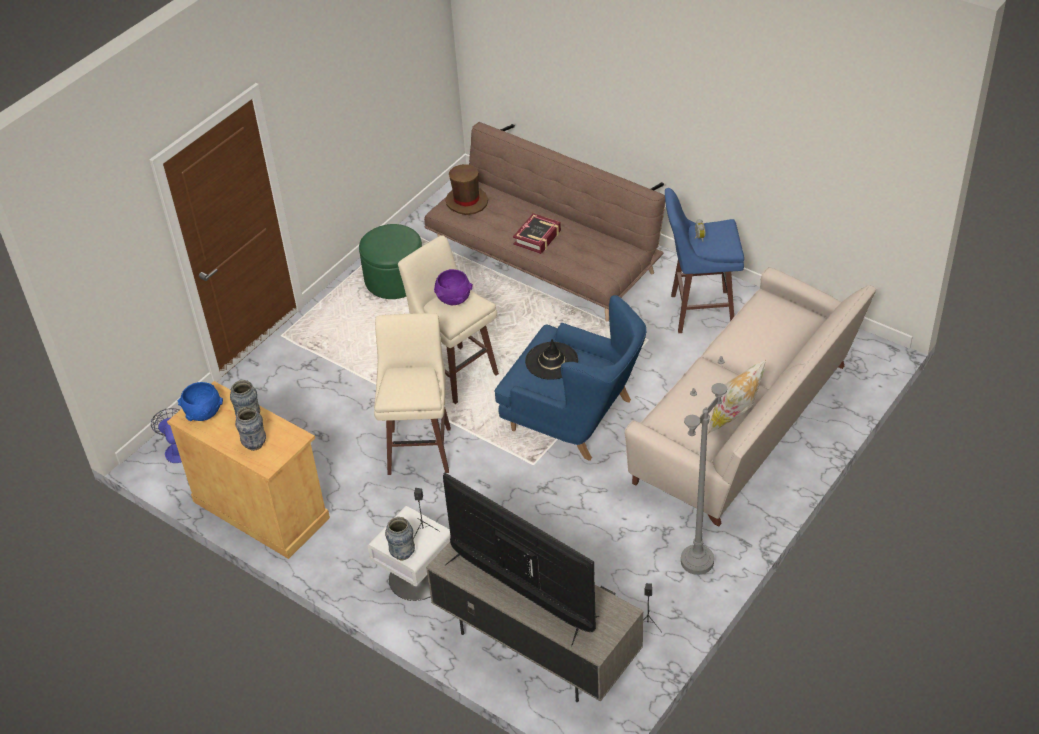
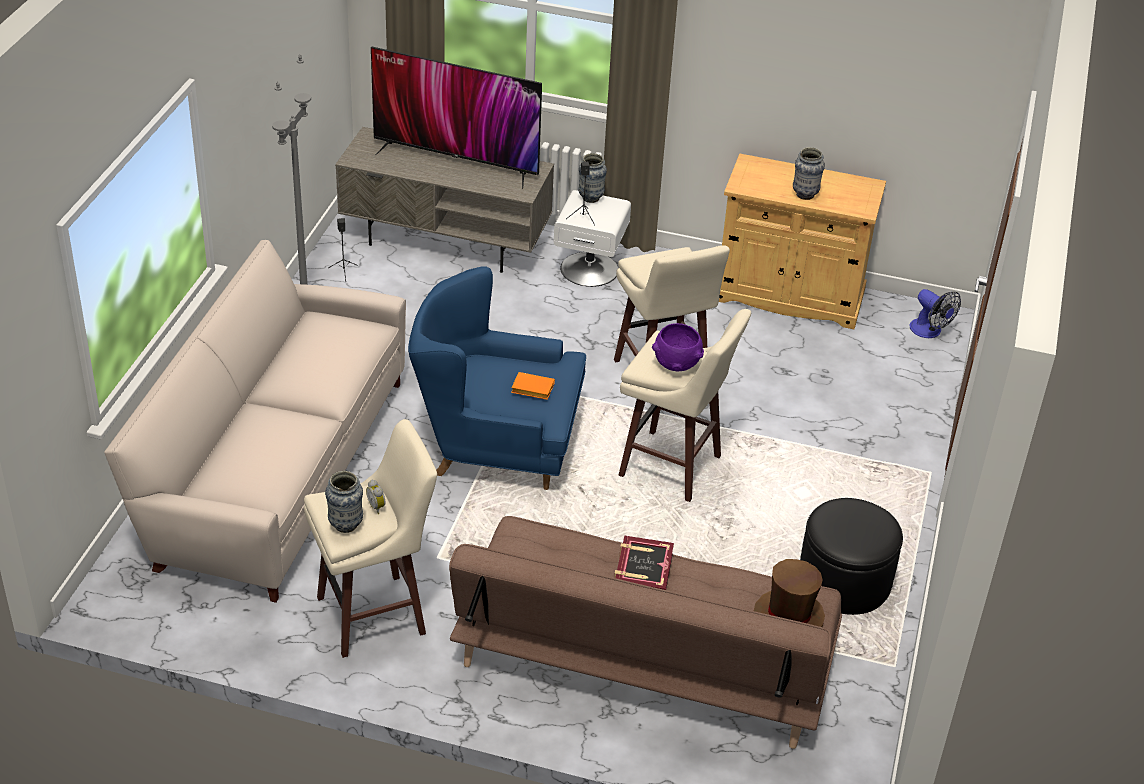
camera: 155 degrees right, 5 degrees down
(204, 413) = (854, 191): blue bowl -> none
(254, 444) = (777, 175): vase -> vase (346, 525)
(395, 279) = (844, 581): green ottoman -> black ottoman
(551, 361) = (531, 389): black hat -> orange book
(700, 311) = (375, 615): blue stool -> beige stool
(735, 417) = (281, 346): pillow -> none

